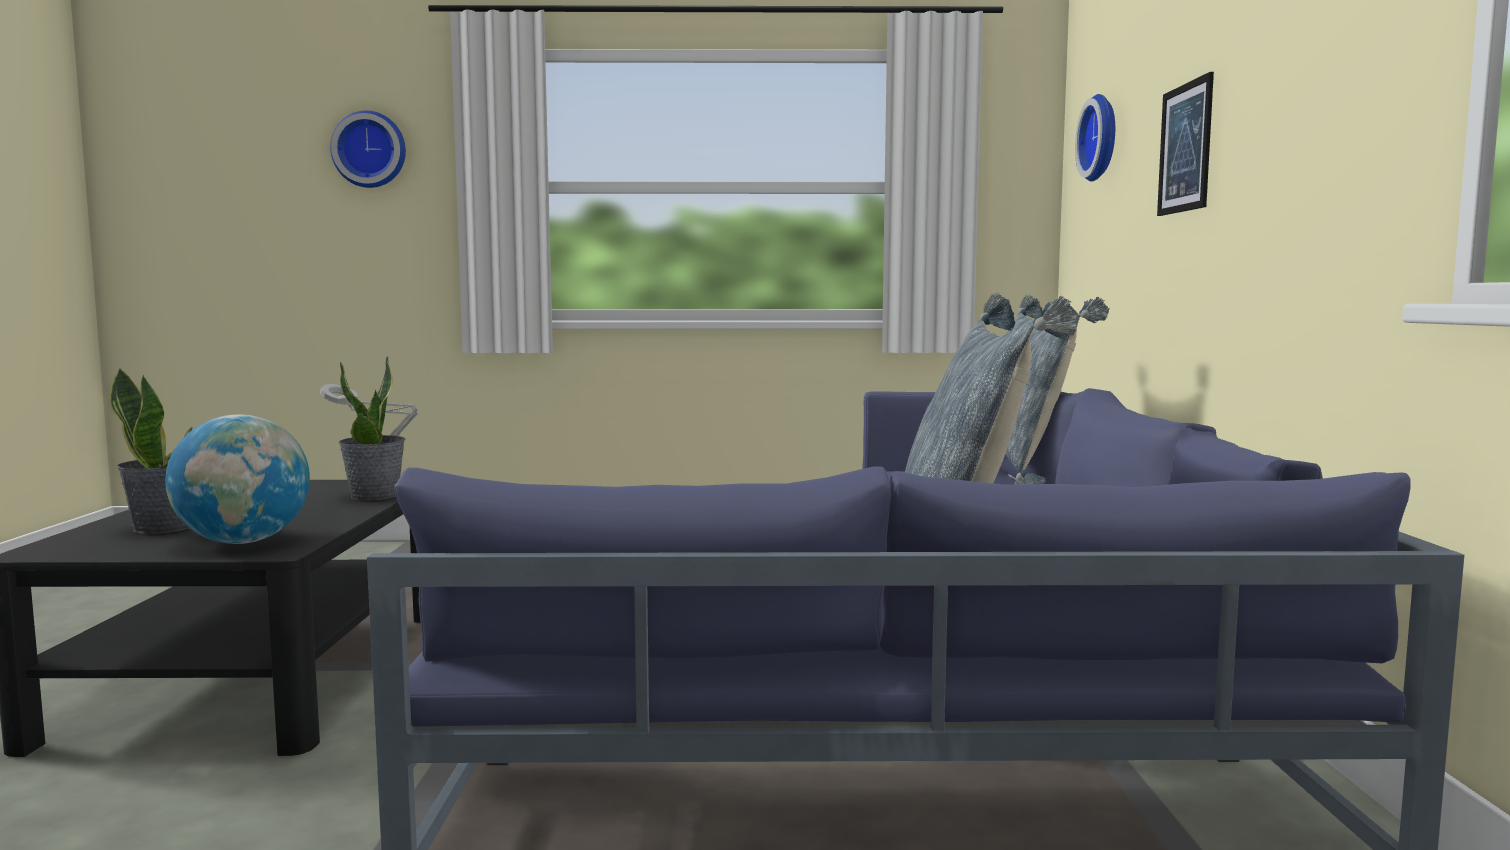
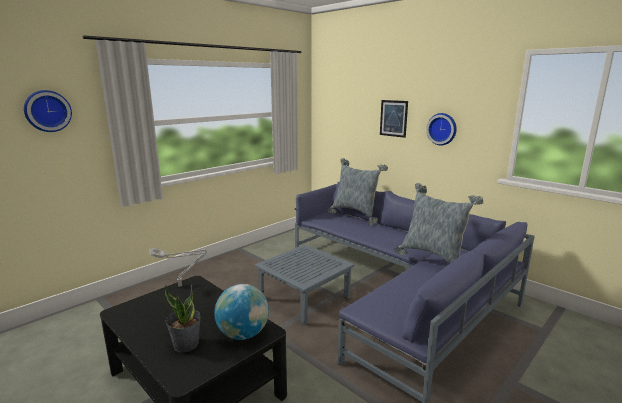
camera: 45 degrees left, 10 degrees up
(375, 496) = (207, 292): potted plant -> none
(1102, 138) = (342, 102): wall clock -> wall clock (442, 129)

